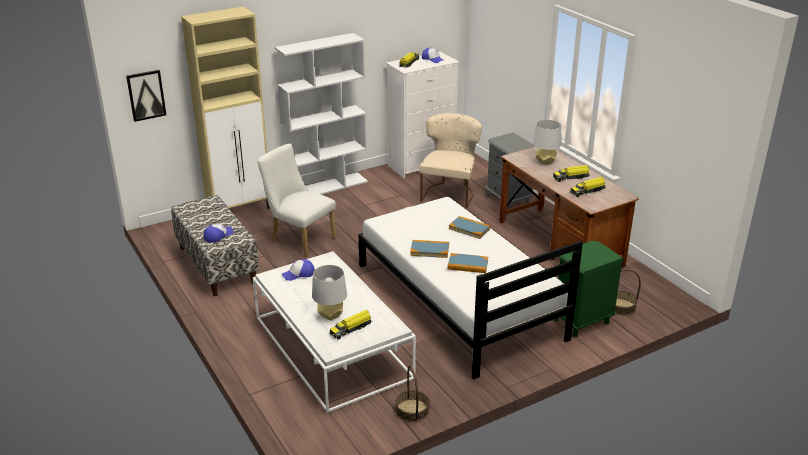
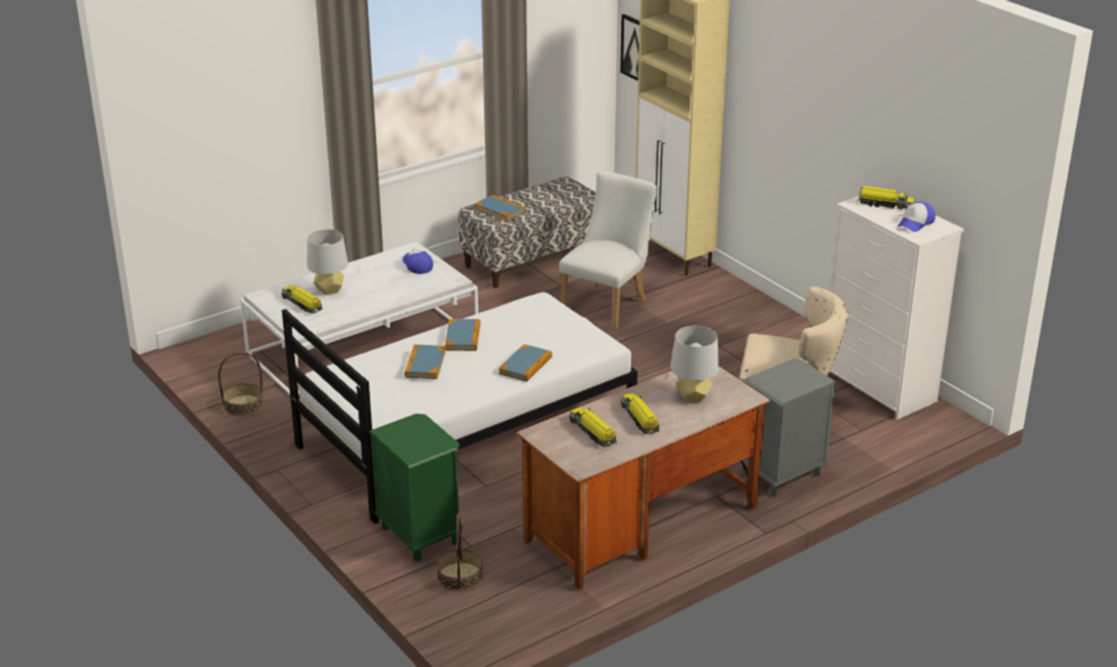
camera: 85 degrees right, 0 degrees up
(218, 235) = (499, 210): cap -> book
(327, 186) = (767, 311): white bookcase -> none

